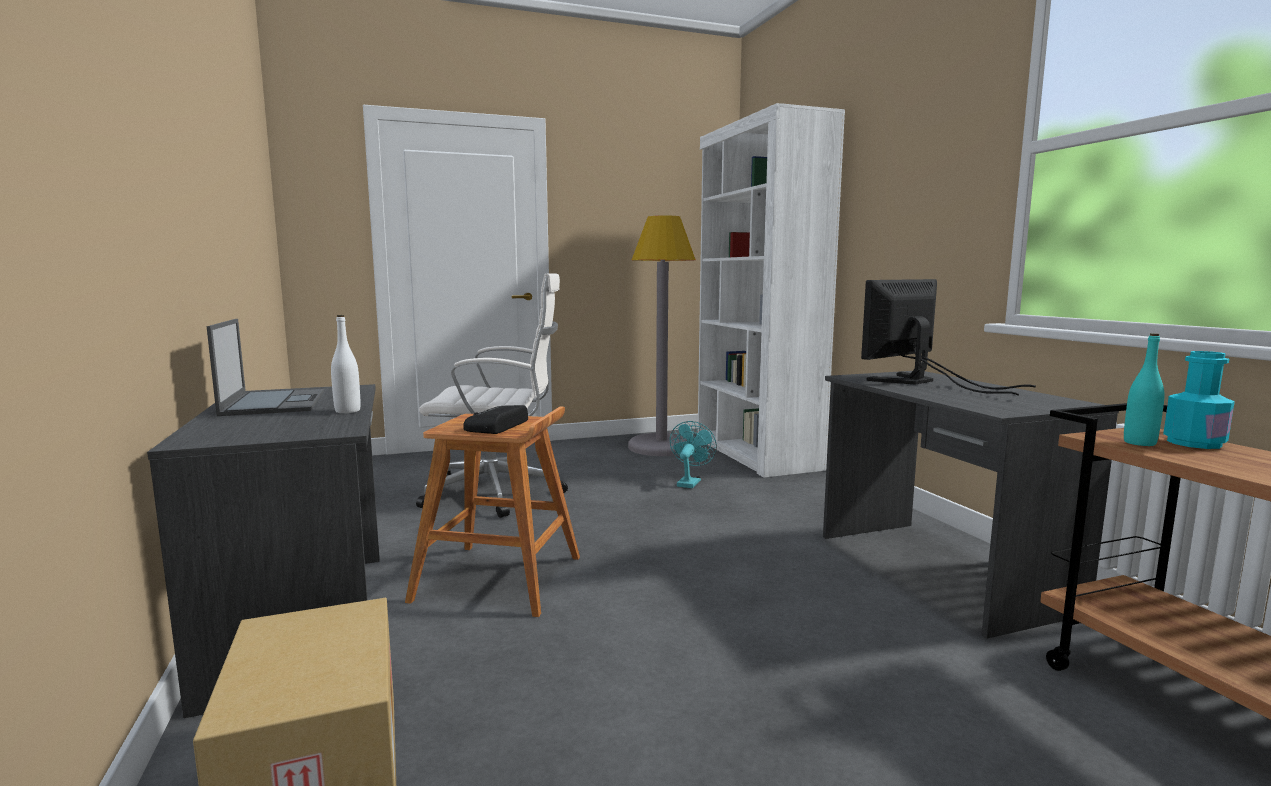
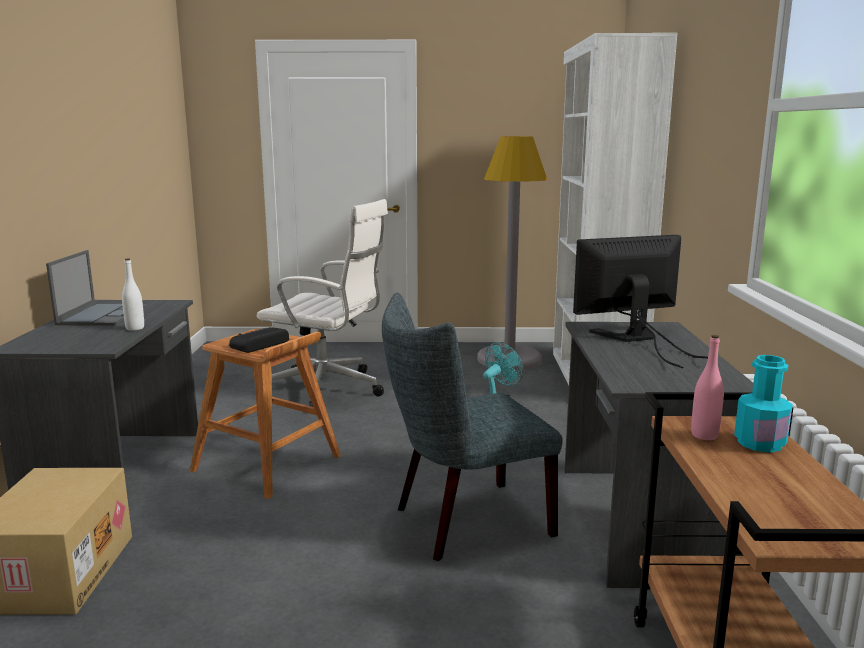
camera: 20 degrees right, 5 degrees up
(783, 602) = (463, 522): none -> grey chair
(1139, 443) = (704, 435): turquoise bottle -> pink bottle

